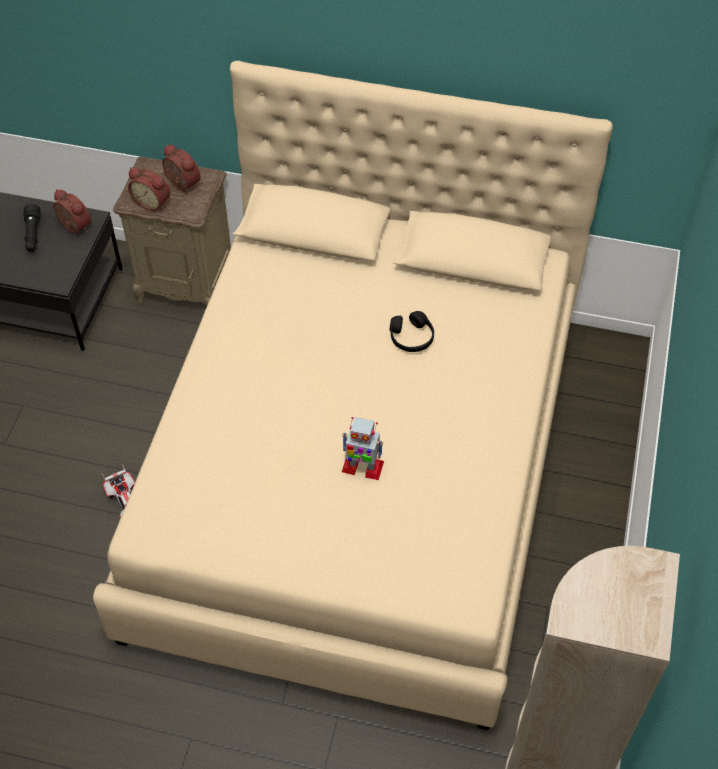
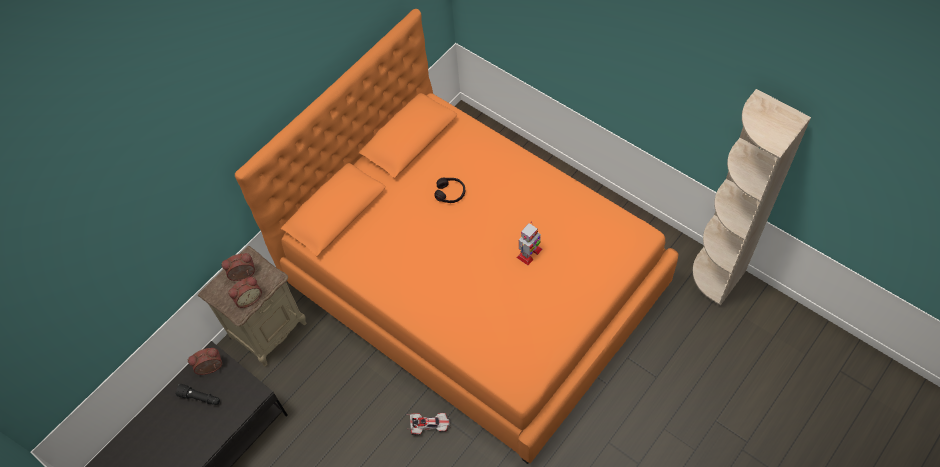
camera: 60 degrees left, 5 degrees up
(359, 472) = (474, 284): beige bed -> orange bed

